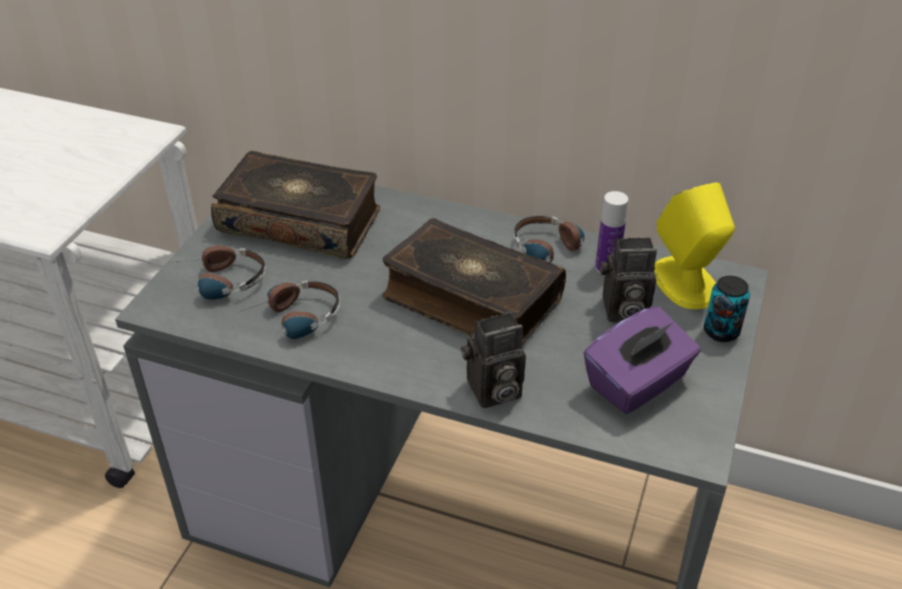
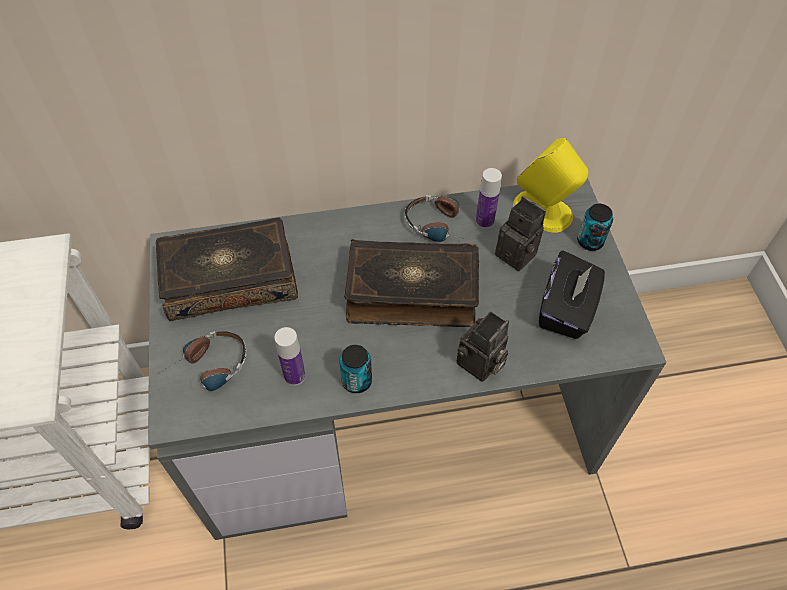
camera: 30 degrees left, 15 degrees up
(292, 320) = (294, 376): headphones -> bottle
(349, 350) = (357, 381): none -> can
(622, 311) = (519, 254): camera -> camera turned 105 degrees counterclockwise
(637, 383) = (566, 310): purple tissue box -> black tissue box

